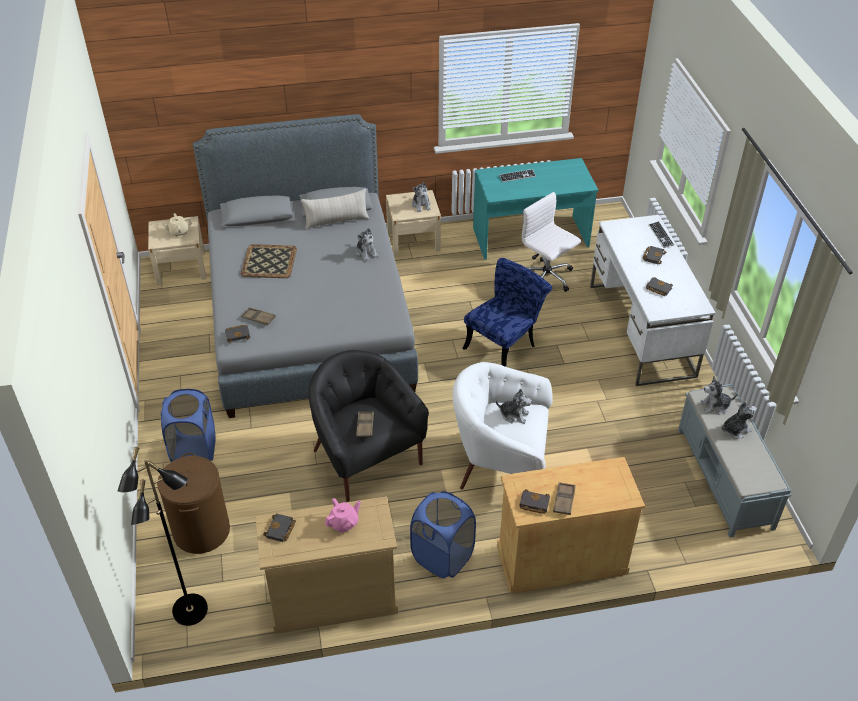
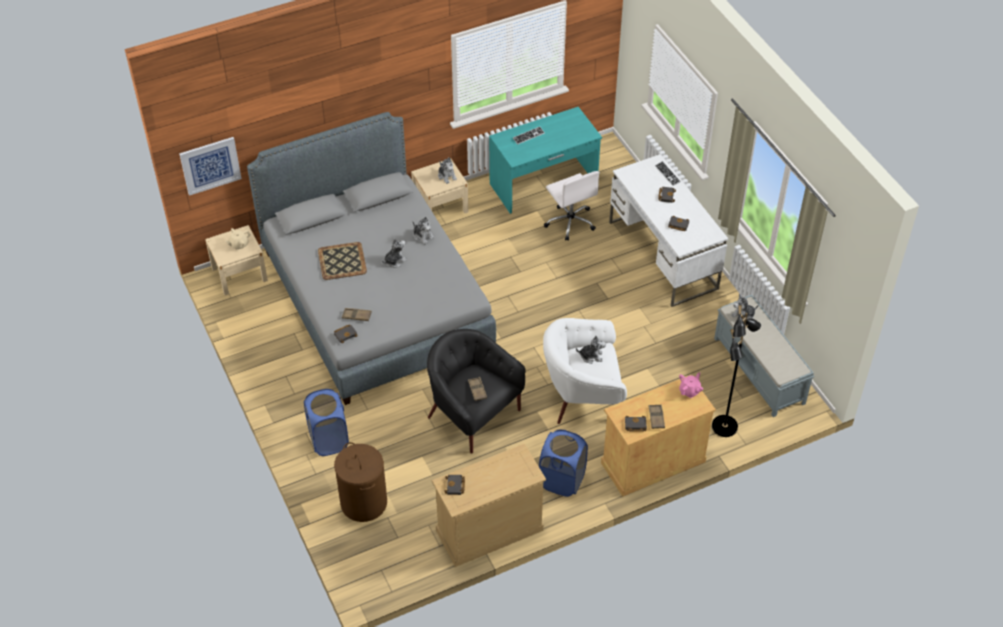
camera: 15 degrees left, 5 degrees up
(152, 134) = (210, 165): none -> picture
(190, 611) = (383, 565): black floor lamp -> black floor lamp (725, 427)
(336, 221) = (384, 210): beige pillow -> none
(344, 523) = (500, 470): pink teapot -> pink teapot (689, 391)
(504, 345) = (553, 292): blue chair -> none
(547, 278) = (570, 222): white office chair -> white office chair turned 150 degrees counterclockwise
(735, 430) = (762, 333): plush toy -> plush toy (394, 261)

